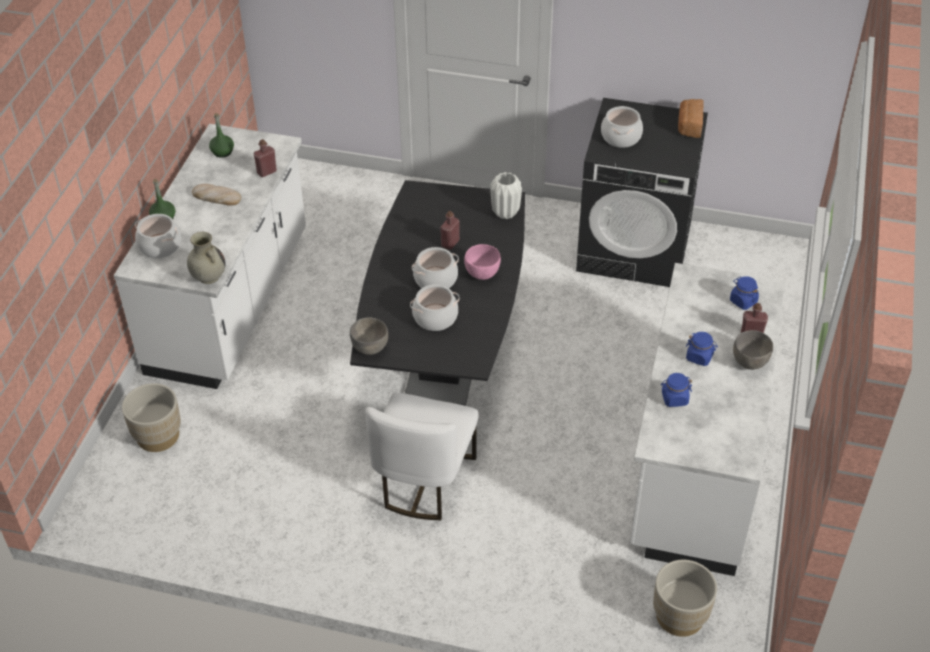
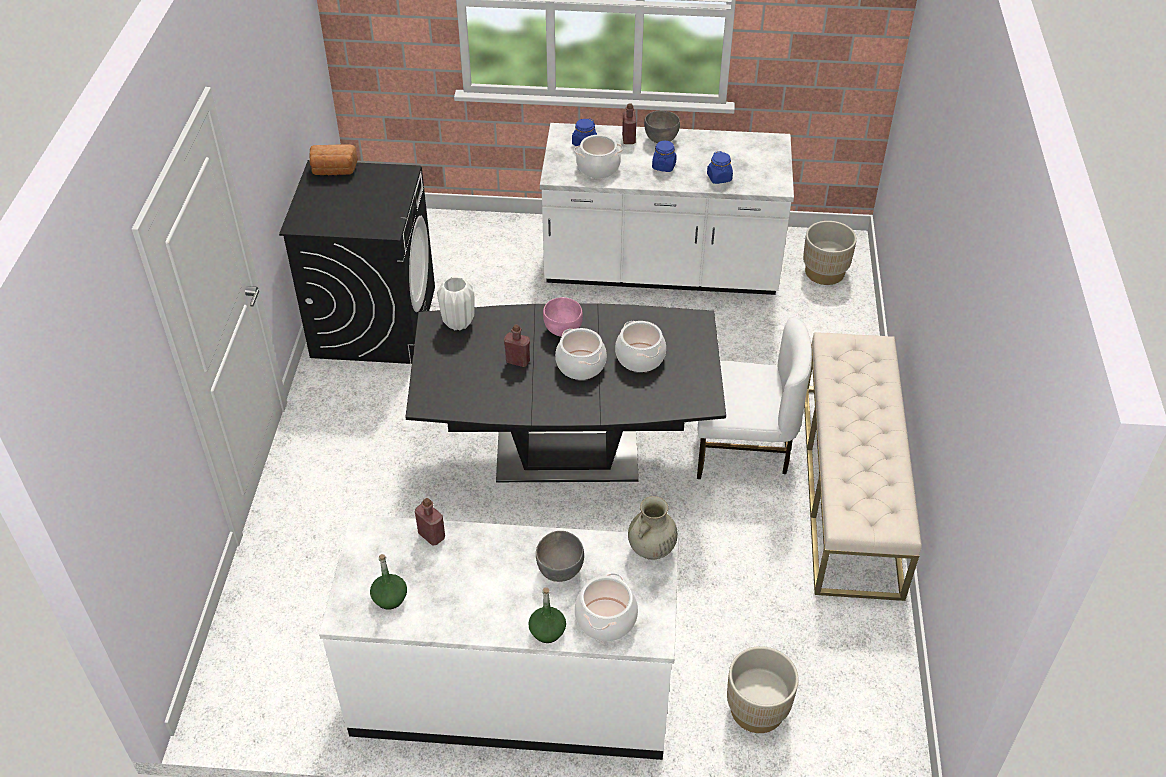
camera: 100 degrees left, 0 degrees up
(216, 197) = (493, 580): bread -> none
(355, 555) = (850, 487): none -> beige bench
(370, 348) = (700, 402): grey bowl -> grey bowl (560, 570)
(620, 137) = (355, 216): cooking pot -> cooking pot (598, 168)

